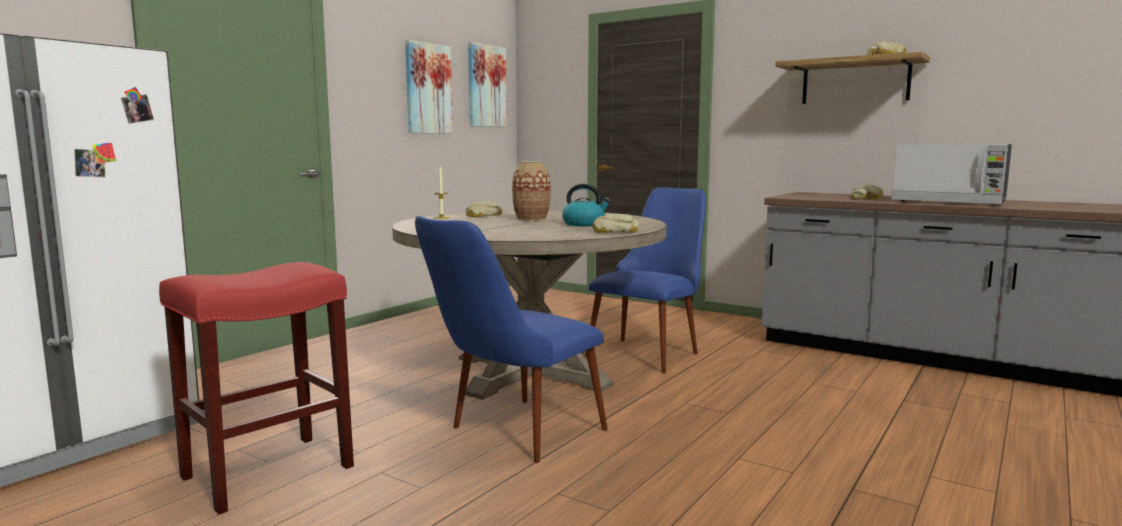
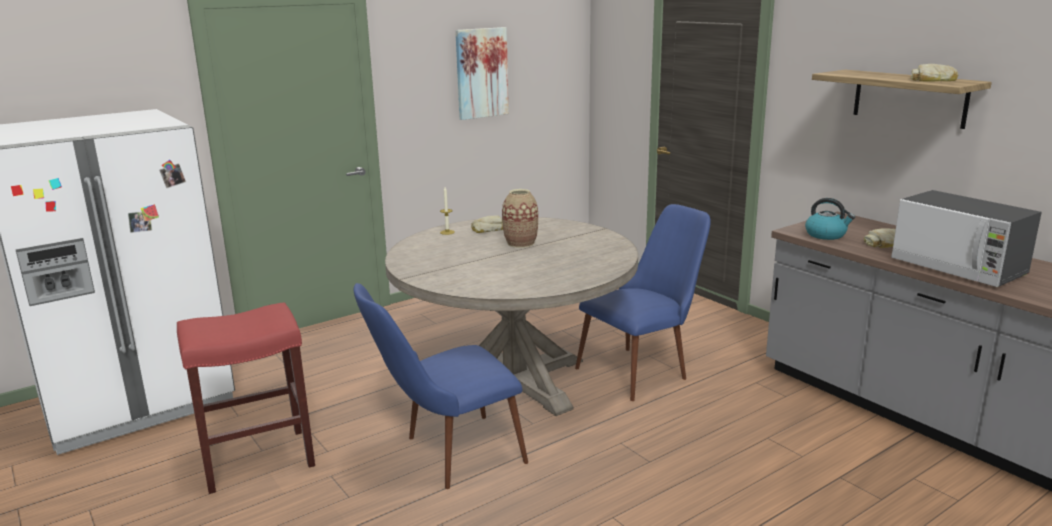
camera: 20 degrees right, 10 degrees up
(486, 86) = (551, 58): picture -> none
(584, 224) = (554, 261): kettle -> kettle (826, 235)
(615, 231) = (562, 282): bread -> none

